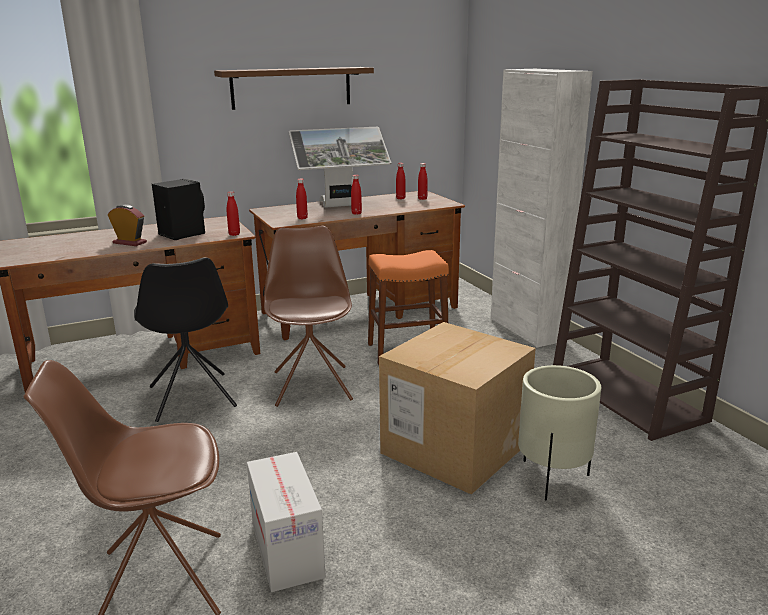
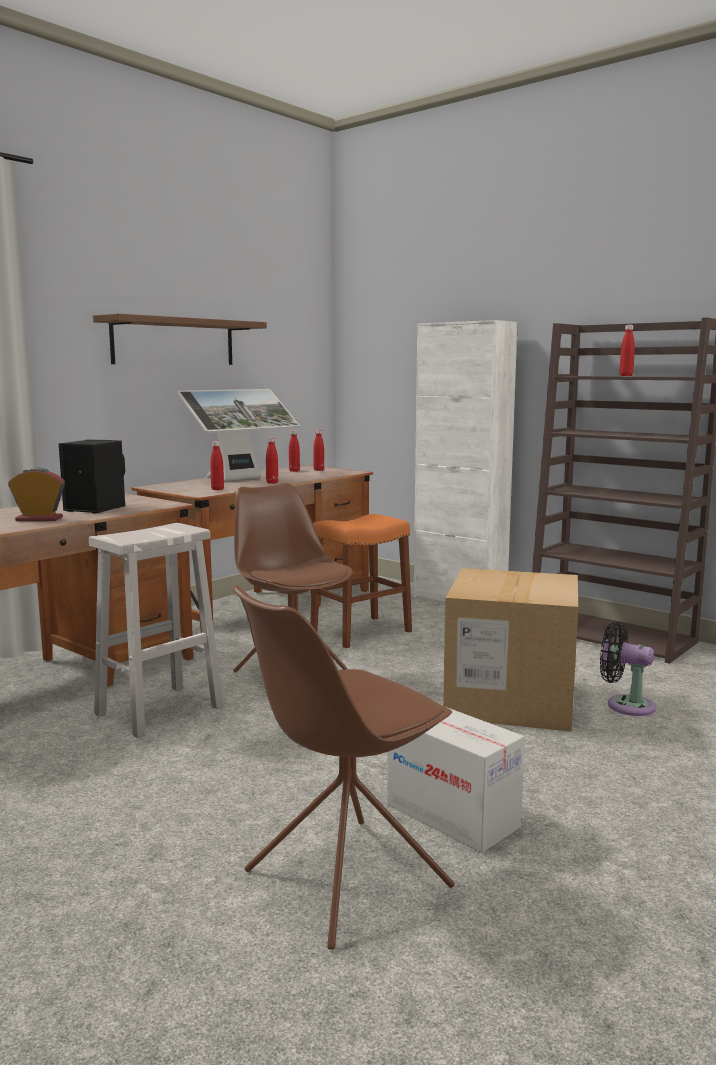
camera: 25 degrees left, 10 degrees down
(192, 398) = (158, 711): black chair -> white stool
(234, 234) = (164, 504): red bottle -> red bottle (626, 376)
(552, 478) = (625, 705): beige planter -> black fan

